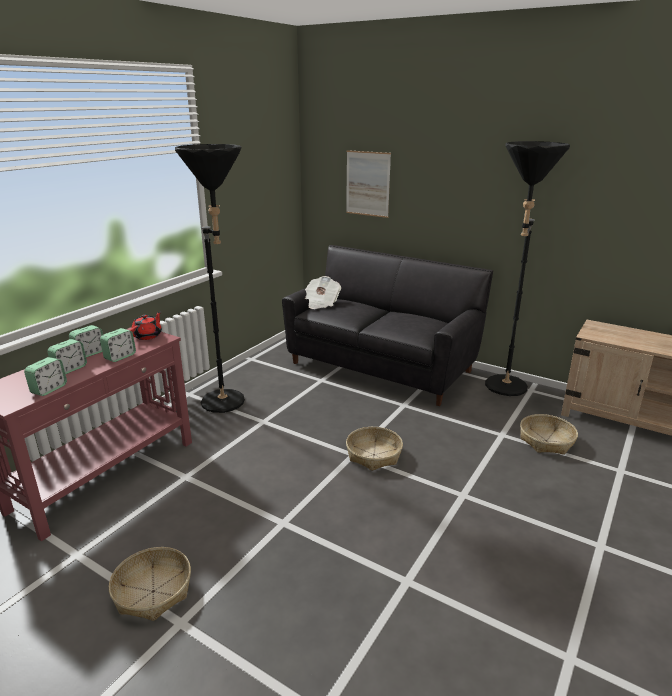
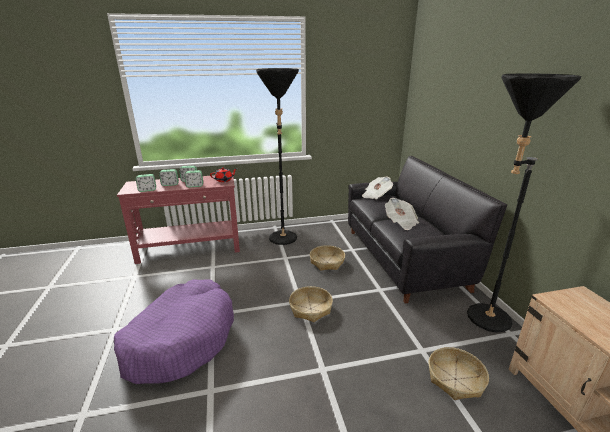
camera: 45 degrees right, 0 degrees up
(153, 592) = (128, 309): basket -> basket (327, 262)
(293, 567) = (181, 339): none -> purple dog bed
(367, 184) = (439, 110): picture -> none
(392, 321) = (400, 222): none -> newspaper

